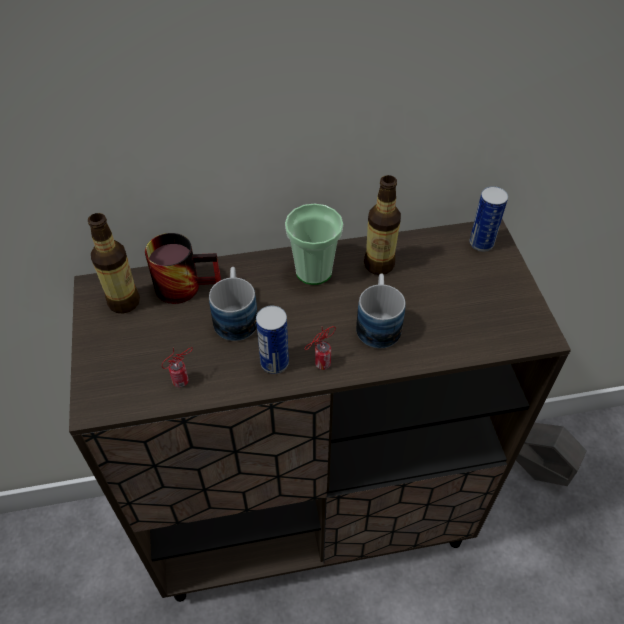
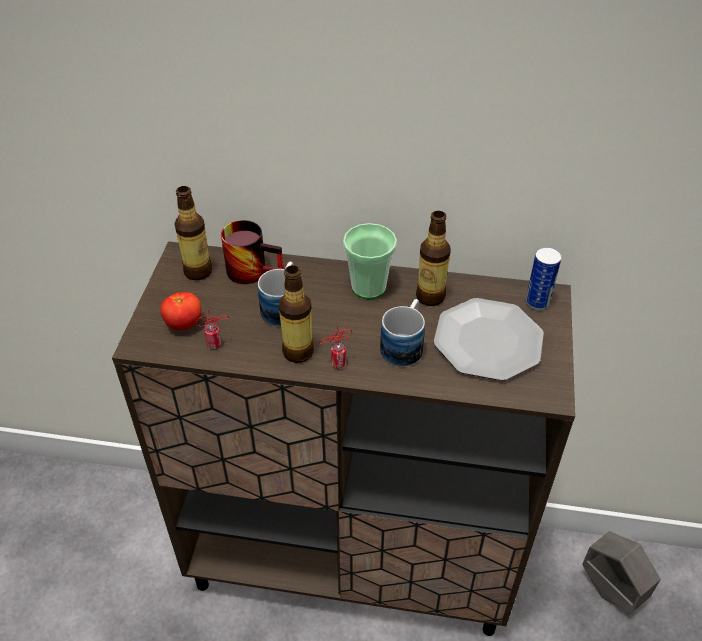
camera: 20 degrees right, 5 degrees down
(135, 367) = (184, 324): none -> tomato
(274, 363) = (298, 352): can -> bottle
(455, 295) = (488, 341): none -> plate

